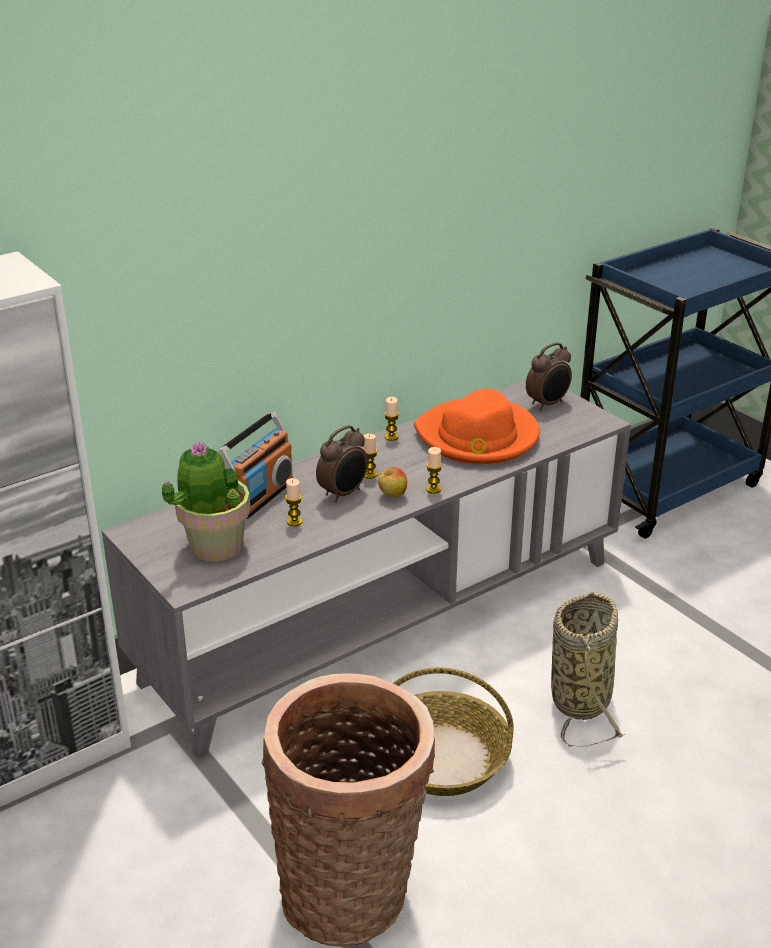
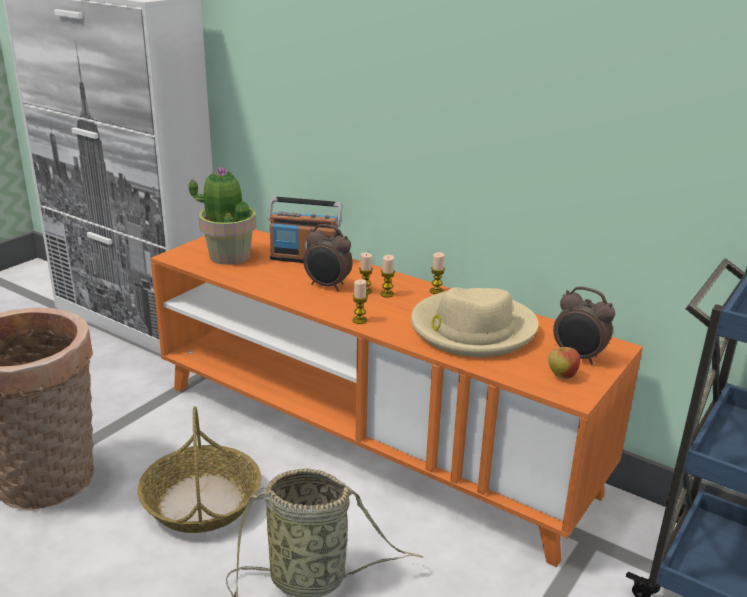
camera: 70 degrees right, 5 degrees down
(294, 522) = (275, 275): candle -> candle (387, 294)
(385, 619) = (370, 437): grey tv stand -> orange tv stand
(392, 495) = (337, 305): apple -> apple (561, 376)
(478, 437) = (471, 329): orange hat -> beige hat

